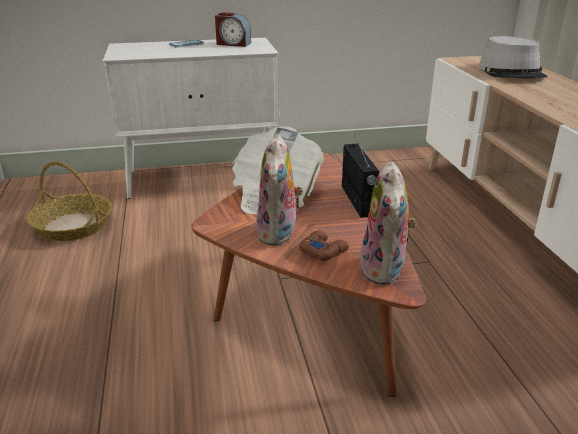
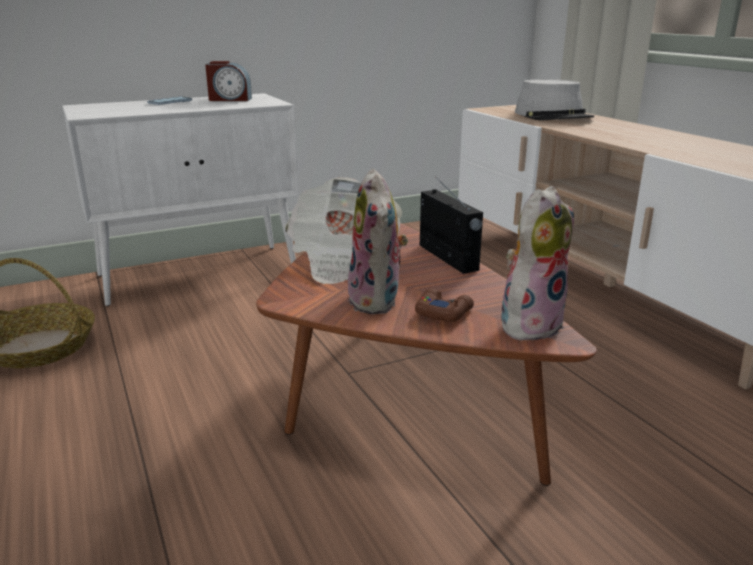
camera: 15 degrees left, 5 degrees down
(385, 271) = (530, 324): plush toy -> plush toy turned 120 degrees counterclockwise

